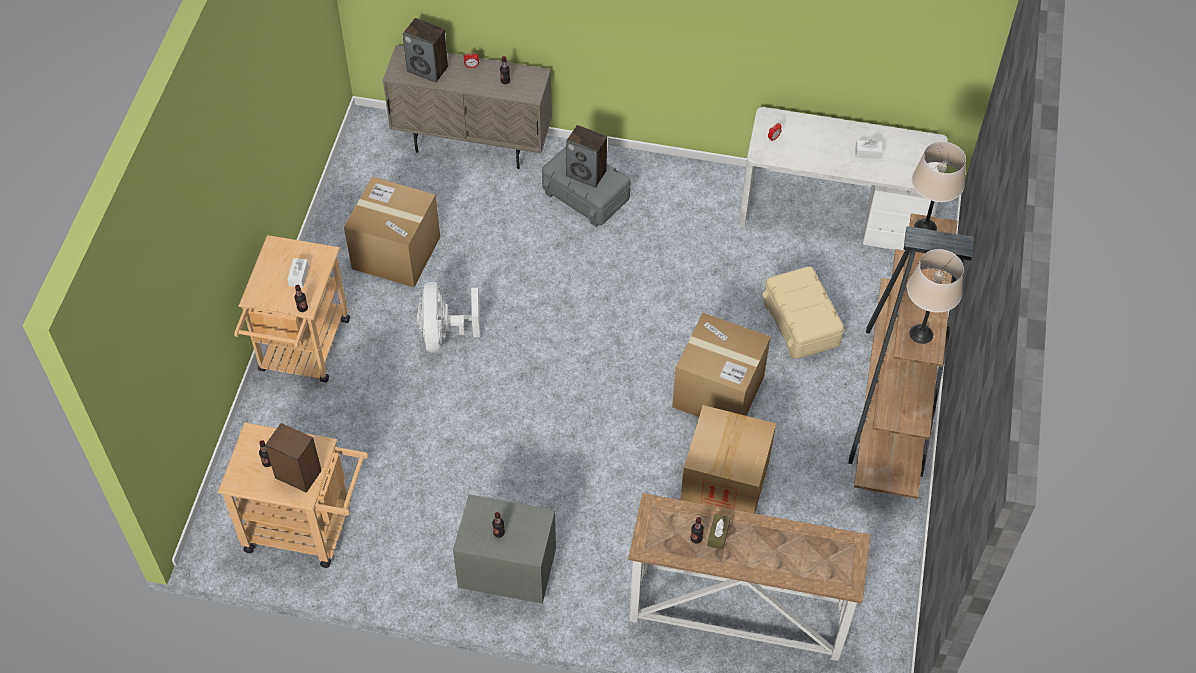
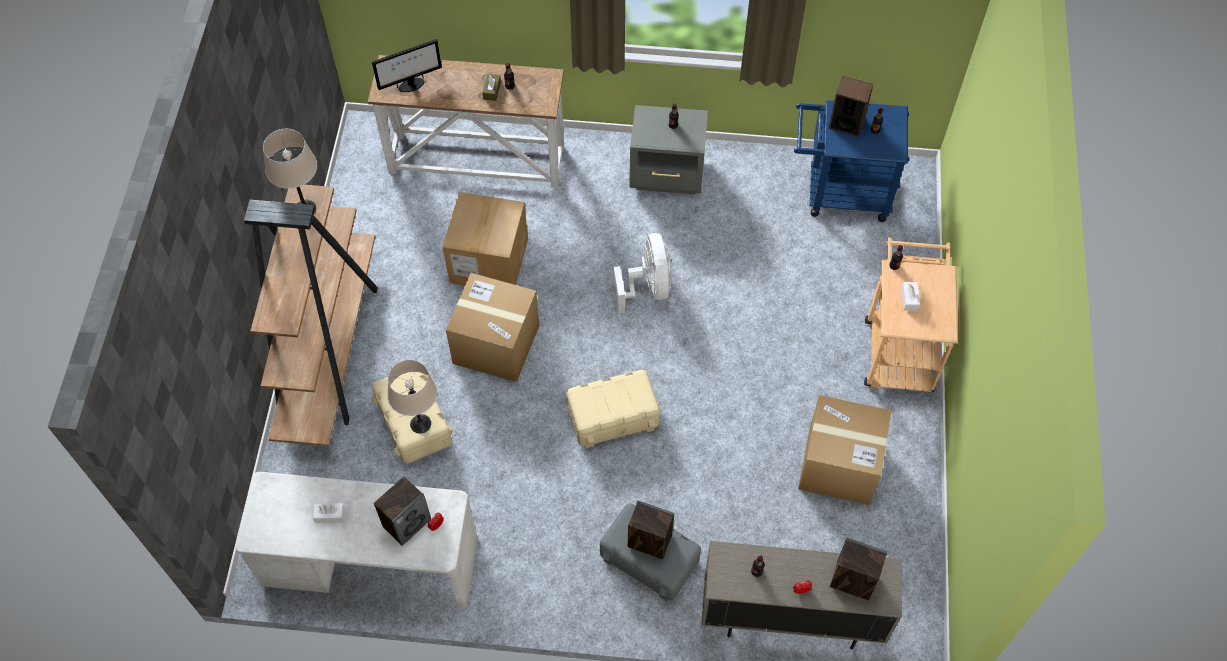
camera: 175 degrees right, 5 degrees up
(308, 528) = (839, 192): beige cart -> blue cart
(444, 334) = (767, 377): white fan -> white fan (648, 287)
(604, 312) = (613, 417): none -> beige storage box
(799, 142) = (407, 522): none -> speaker
(818, 551) = (411, 85): none -> monitor
(925, 227) = (284, 319): beige table lamp -> beige table lamp (420, 424)

